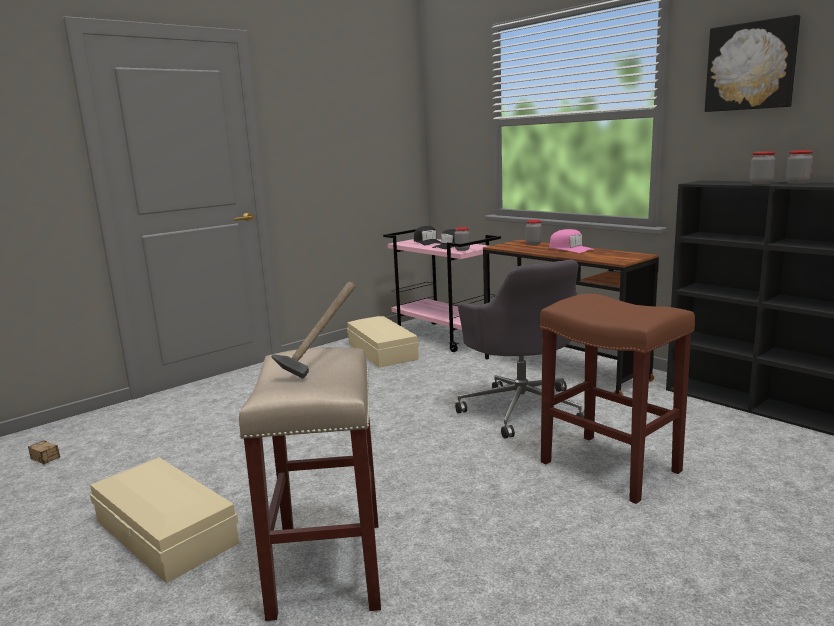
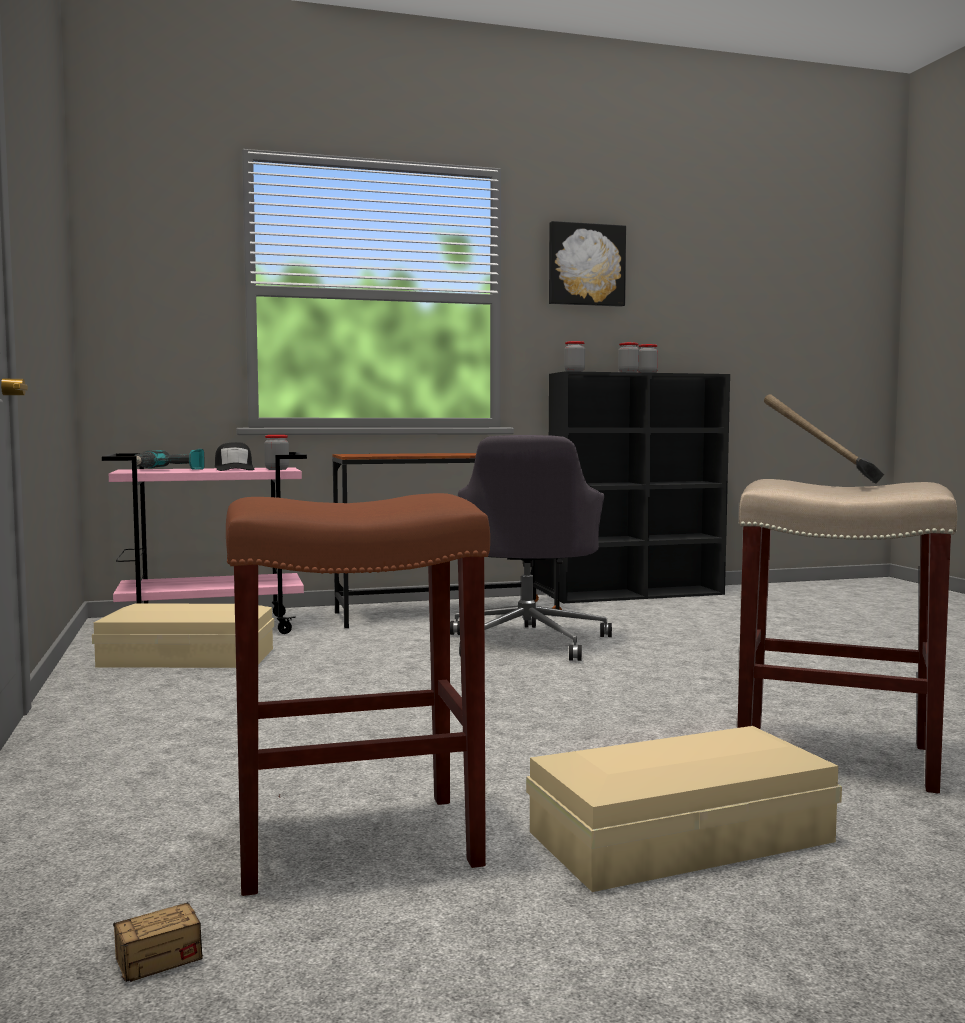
camera: 65 degrees left, 10 degrees down
(427, 242) = (169, 470): black cap -> power drill
(521, 408) = (528, 641): grey office chair -> grey office chair turned 90 degrees clockwise
(533, 244) = (377, 454): jar -> jar (574, 372)
(570, 249) = (443, 453): pink cap -> none
(612, 467) = (706, 643): brown stool -> brown stool (359, 840)

